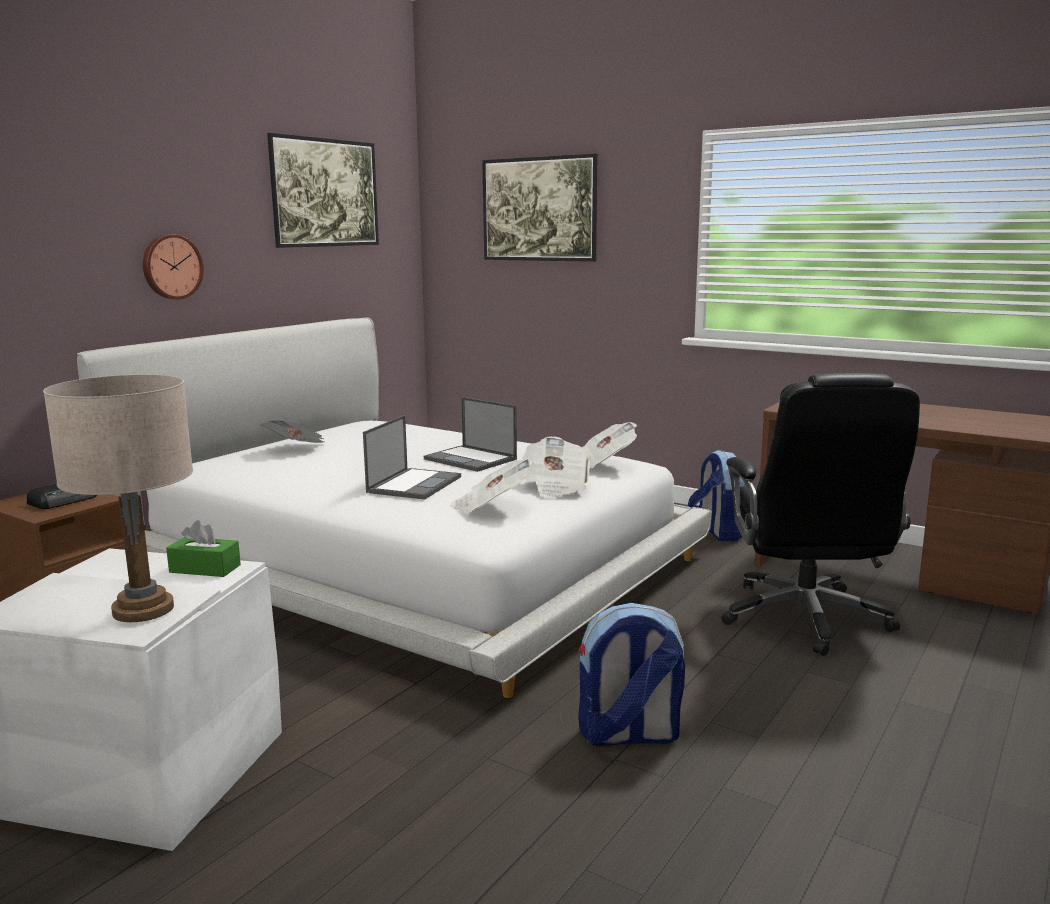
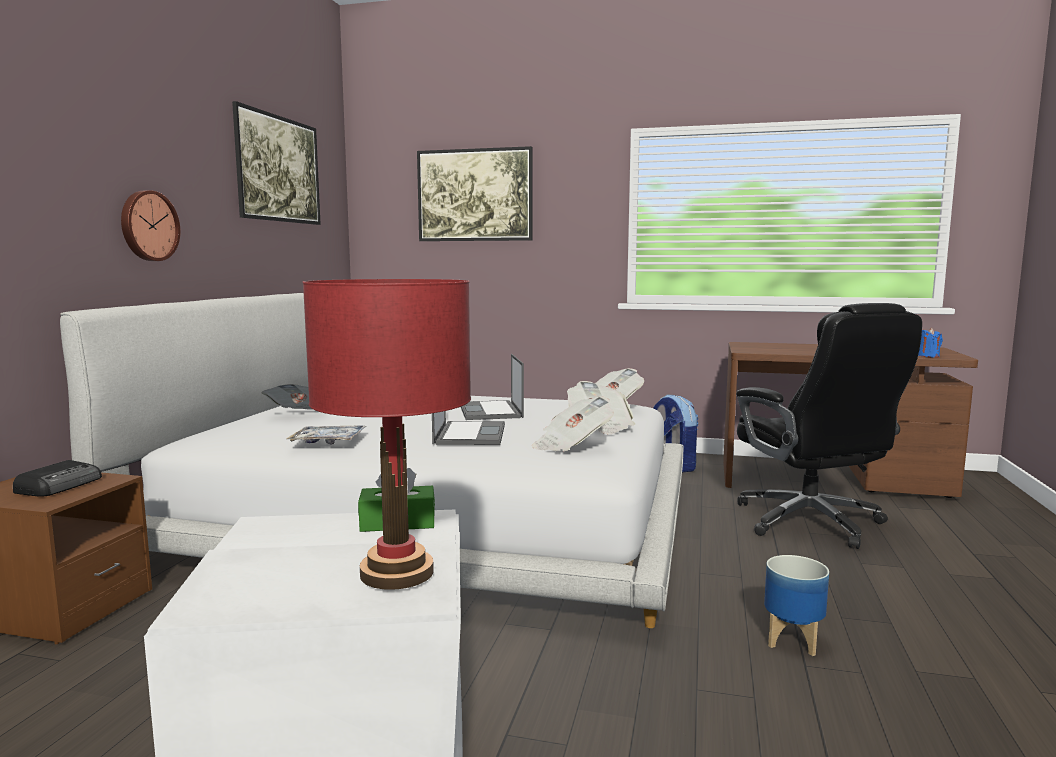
camera: 20 degrees left, 5 degrees down
(144, 610) = (397, 573): beige table lamp -> red table lamp
(285, 480) = (328, 441): none -> tray
(471, 459) = (491, 411): laptop -> laptop turned 60 degrees clockwise
(629, 735) = (792, 641): backpack -> planter
(1005, 432) = (928, 356): none -> blue candle

